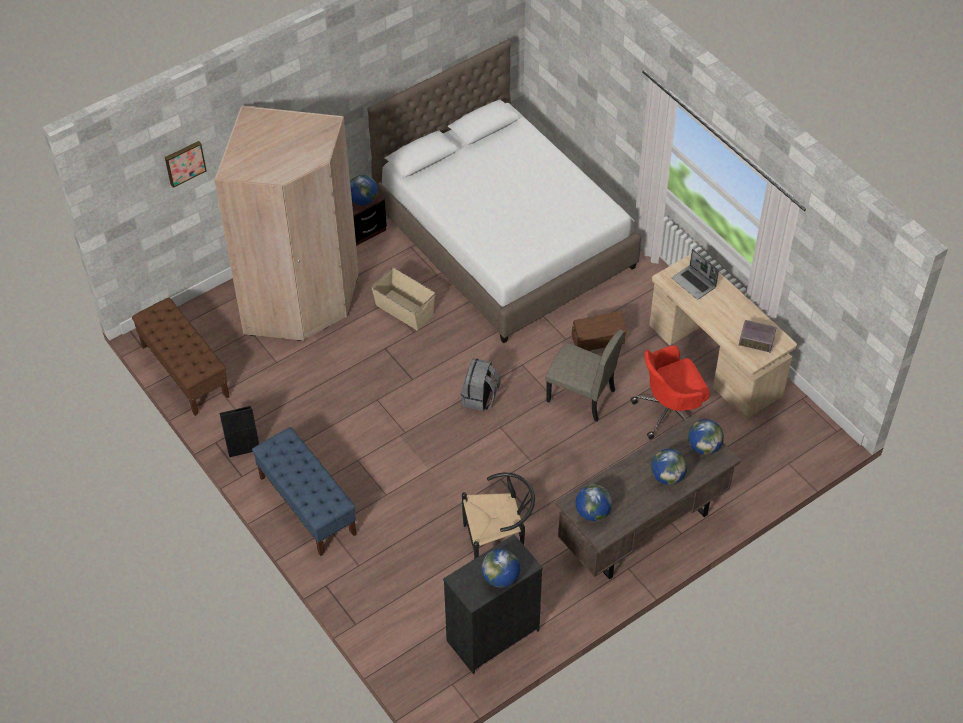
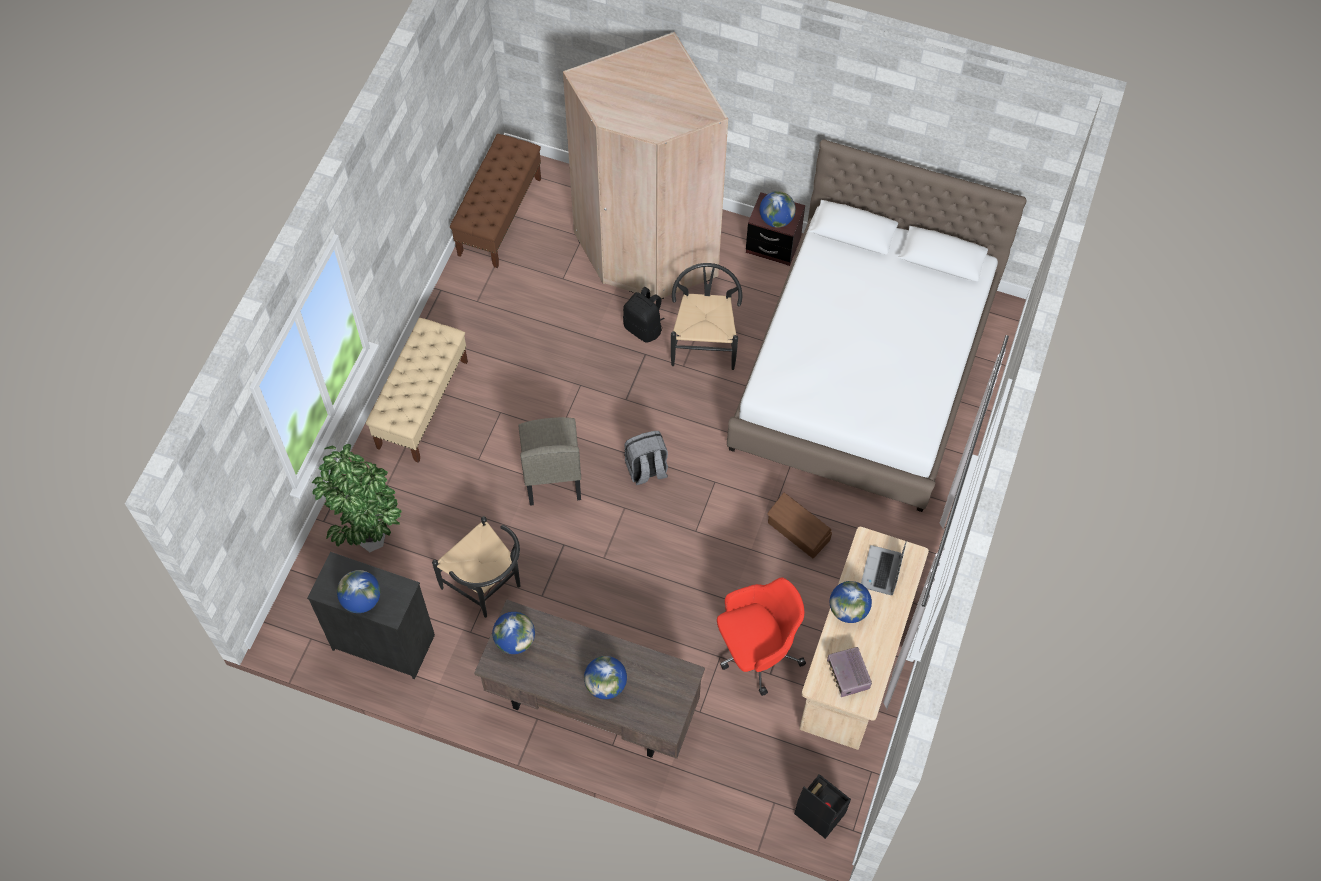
camera: 55 degrees right, 10 degrees up
(184, 163) = (601, 40): picture -> none
(241, 443) = (453, 310): black storage box -> black storage box (818, 813)
(307, 505) = (422, 404): blue bench -> beige bench
(362, 337) = (644, 328): none -> black backpack
(402, 602) = (371, 544): none -> potted plant
(404, 309) = (704, 341): beige storage box -> black chair
(580, 396) = (715, 557): beige chair -> beige chair (552, 474)
(670, 412) = (756, 651): red office chair -> red office chair turned 120 degrees clockwise
(703, 447) = (668, 699): globe -> globe (848, 609)

